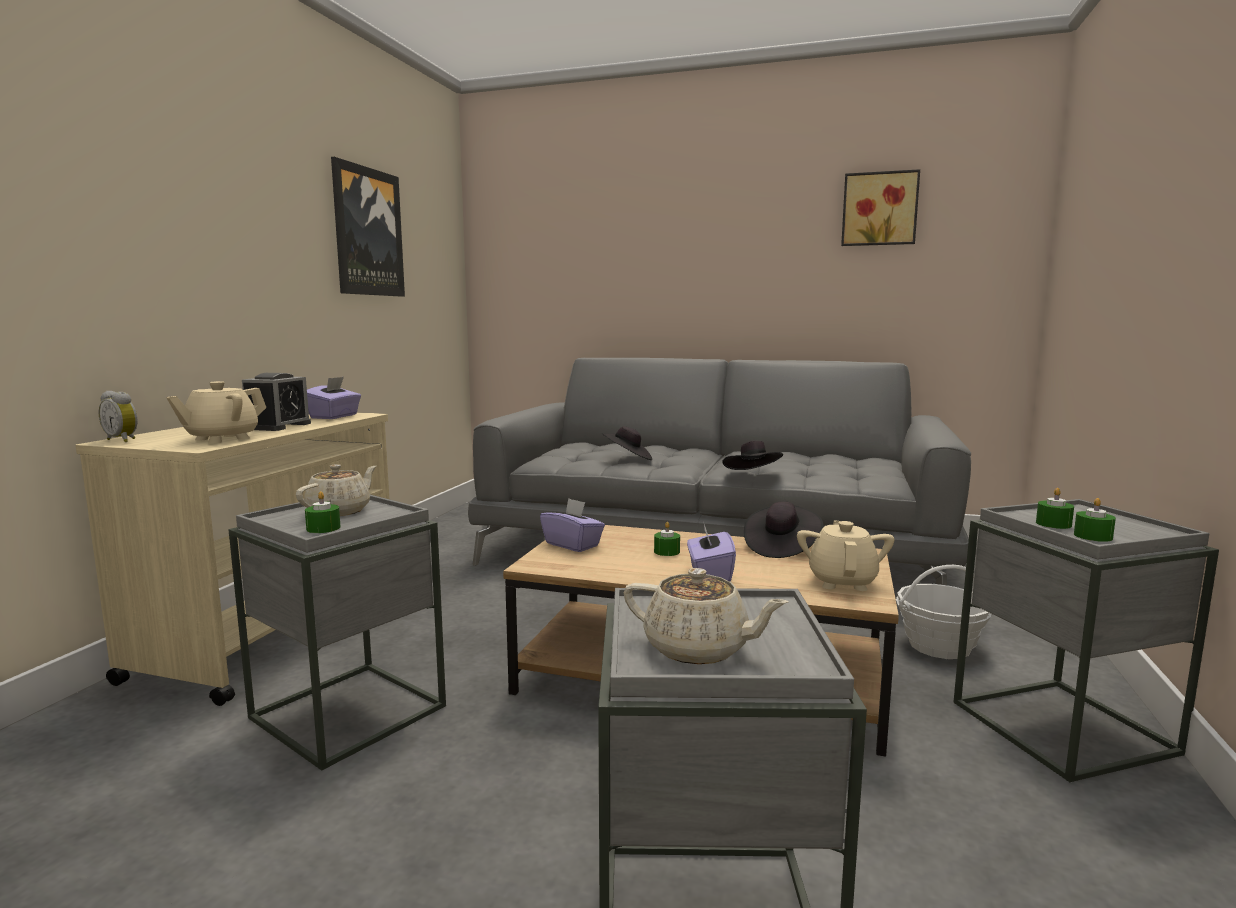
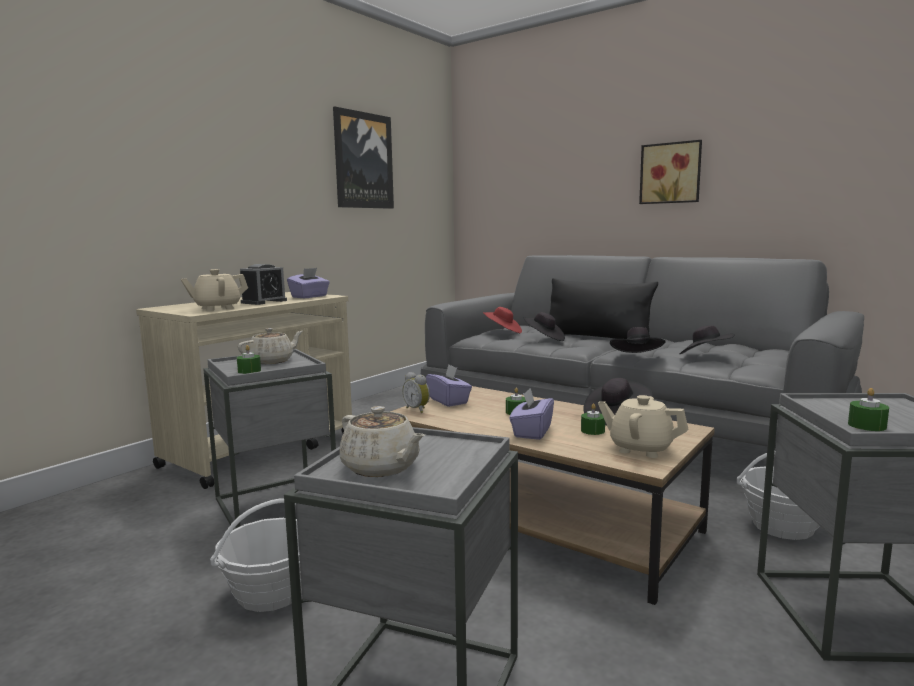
camera: 20 degrees right, 0 degrees up
(123, 440) = (163, 307): alarm clock -> alarm clock (418, 409)
(426, 839) = (271, 592): none -> basket
(569, 452) = (503, 332): none -> red hat
(680, 453) = (596, 337): none -> black pillow
(820, 470) = (705, 356): none -> black hat
(842, 582) = (640, 449): beige teapot -> beige teapot turned 90 degrees counterclockwise
(879, 209) = (806, 112): picture -> picture (671, 173)
(1053, 524) = (841, 412): green candle -> green candle (592, 430)

